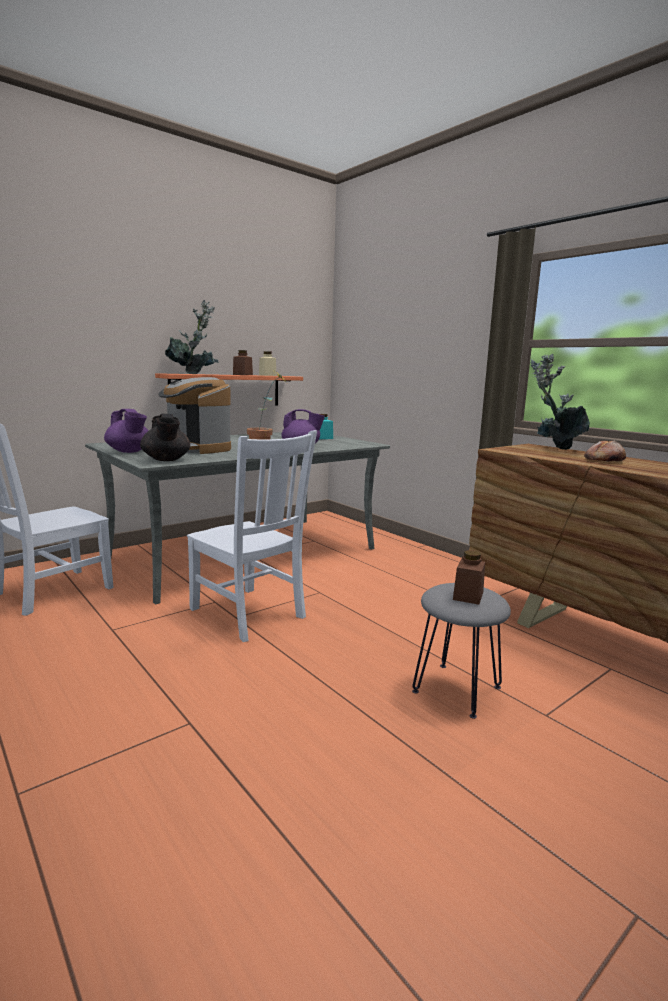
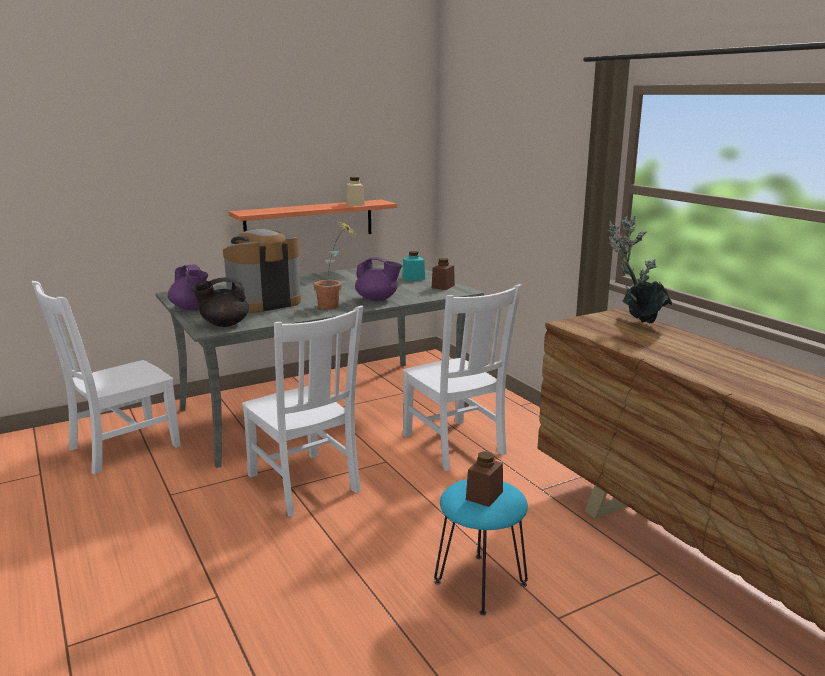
camera: 10 degrees right, 5 degrees up
(166, 460) = (224, 324): black teapot -> black teapot turned 75 degrees clockwise
(194, 374) = (270, 210): potted plant -> none
(197, 449) = (264, 302): coffee machine -> coffee machine turned 90 degrees clockwise
(243, 375) = (326, 205): brown jar -> brown jar (443, 287)
(377, 578) = (455, 446): none -> white chair
(457, 689) = (480, 583): grey stool -> turquoise stool
(603, 460) = (670, 347): bread -> none

